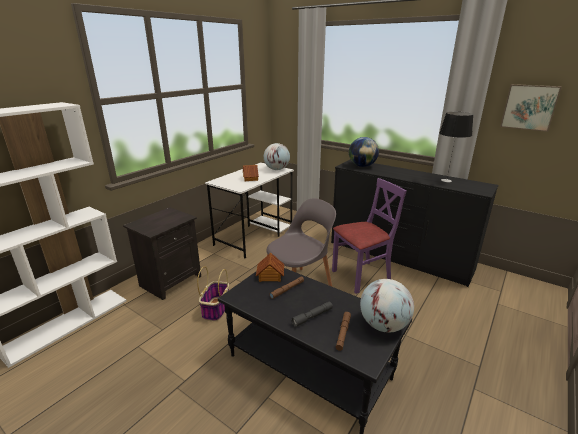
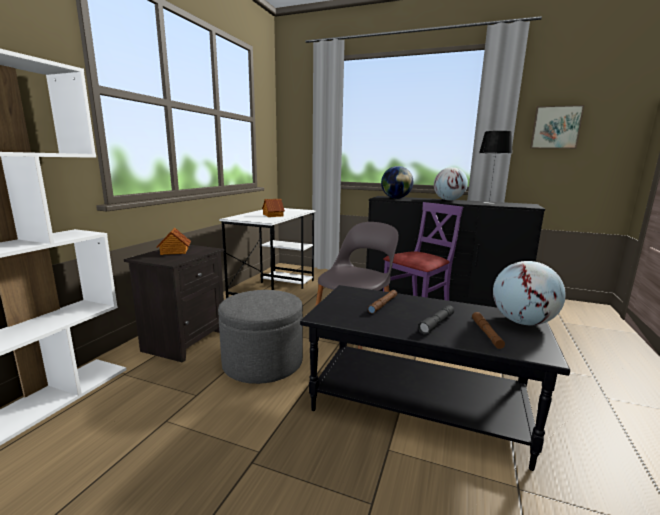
camera: 15 degrees left, 10 degrees down
(216, 308) = (263, 362): basket -> grey ottoman
(270, 276) = (351, 295): toy house -> toy house (174, 251)
(276, 169) = (296, 210): globe -> globe (448, 200)

